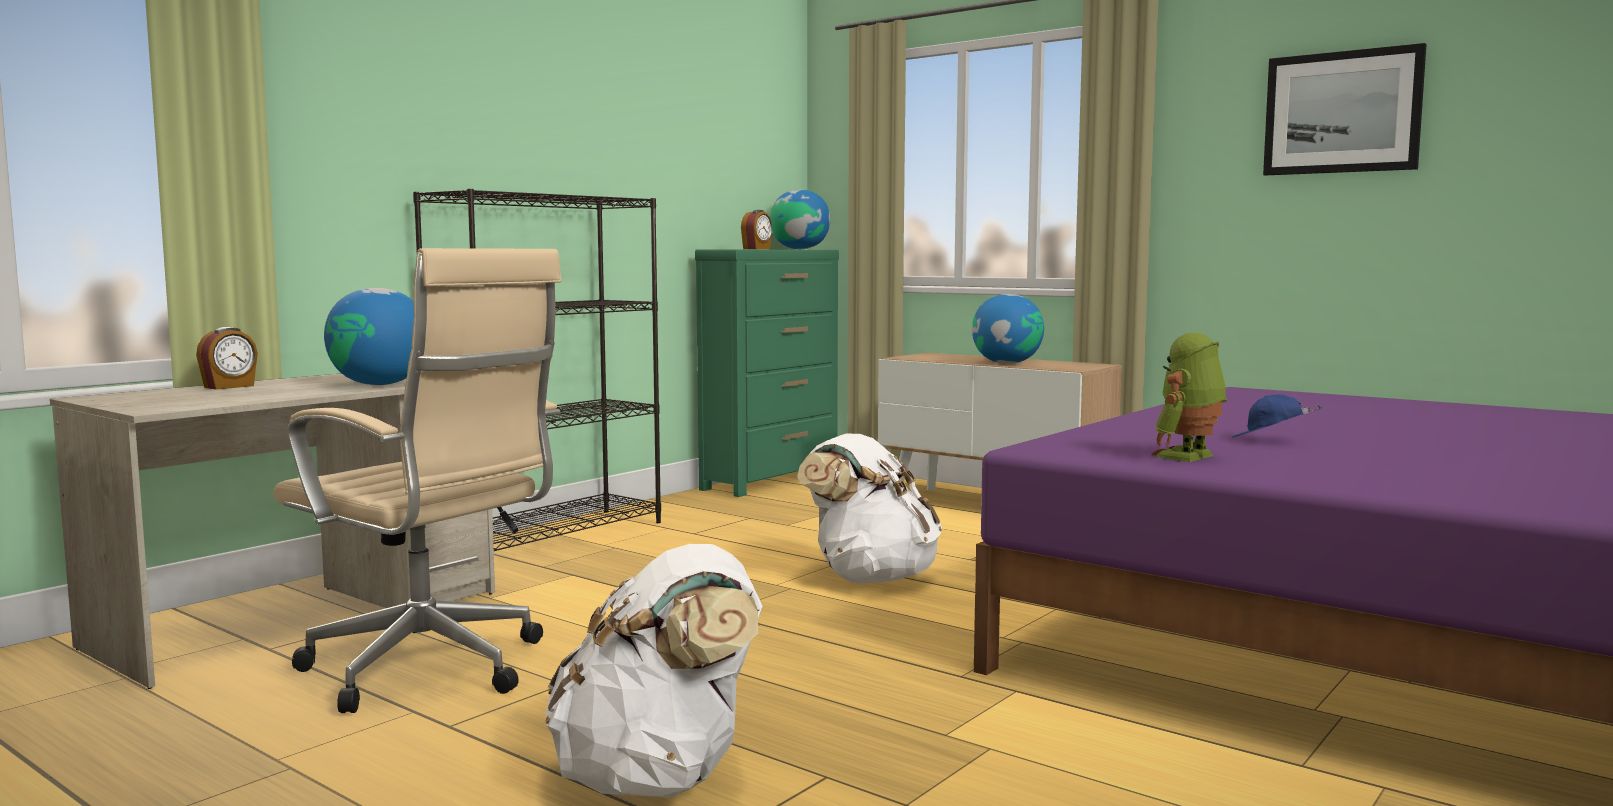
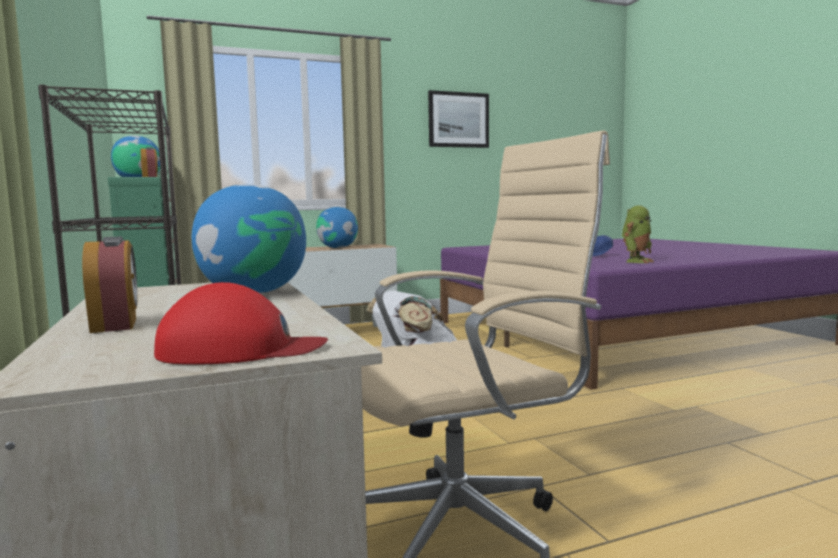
camera: 60 degrees left, 0 degrees up
(144, 404) = (240, 350): none -> red cap
(659, 778) = (726, 481): white backpack -> none
(1189, 457) = (636, 261): toy robot -> toy robot turned 120 degrees counterclockwise

